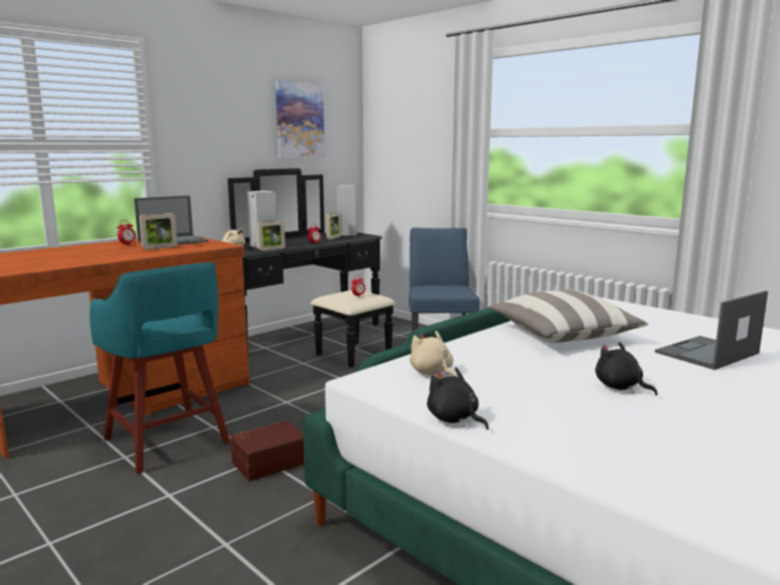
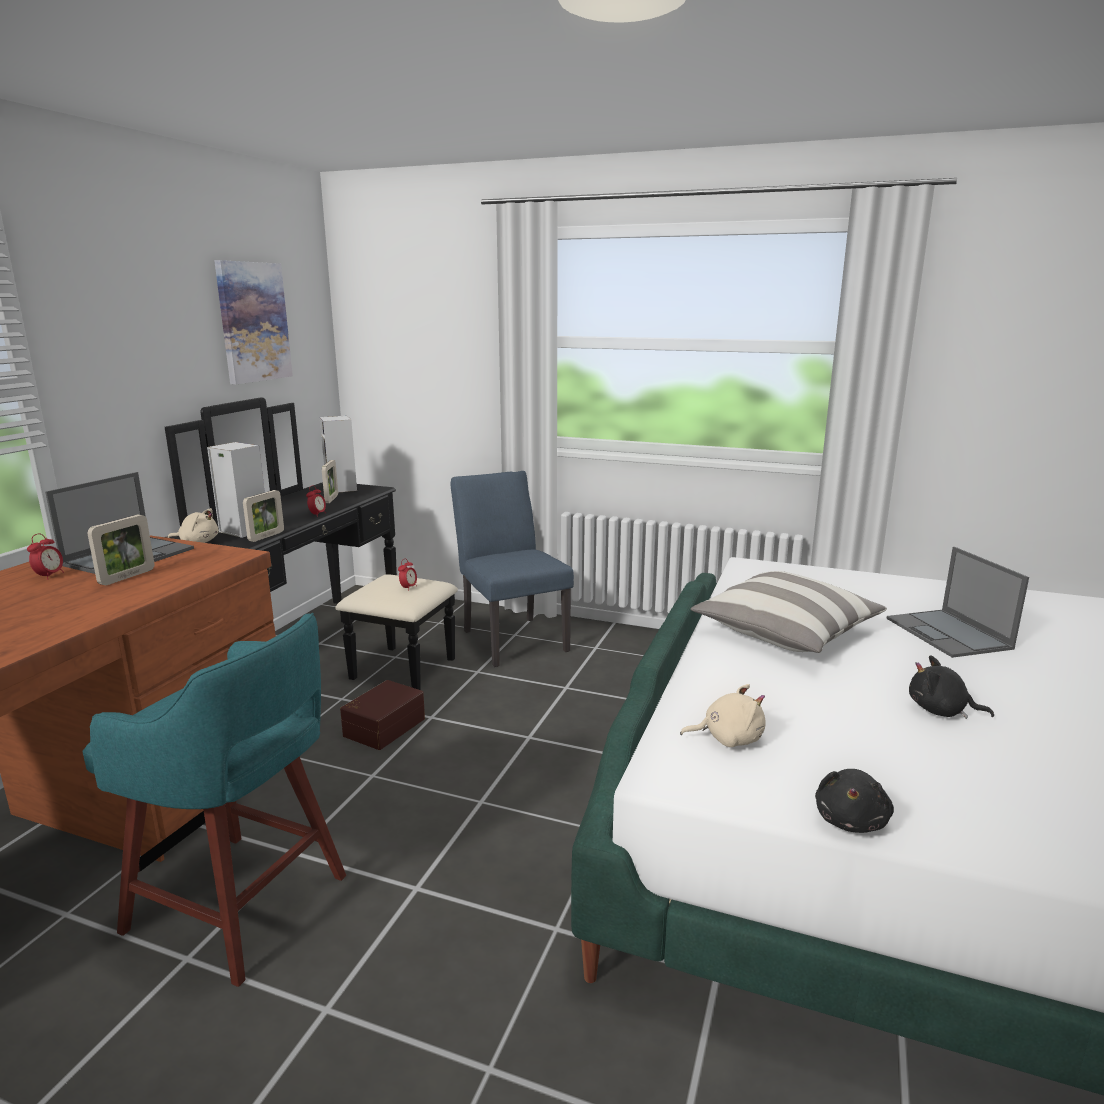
camera: 25 degrees left, 5 degrees up
(269, 462) = (432, 893): brown storage box -> brown storage box (383, 727)
(432, 373) = (728, 738): beige plush toy -> beige plush toy turned 150 degrees clockwise
(454, 419) = (851, 820): black plush toy -> black plush toy turned 90 degrees counterclockwise
(706, 353) = (949, 634): laptop -> laptop turned 45 degrees counterclockwise

